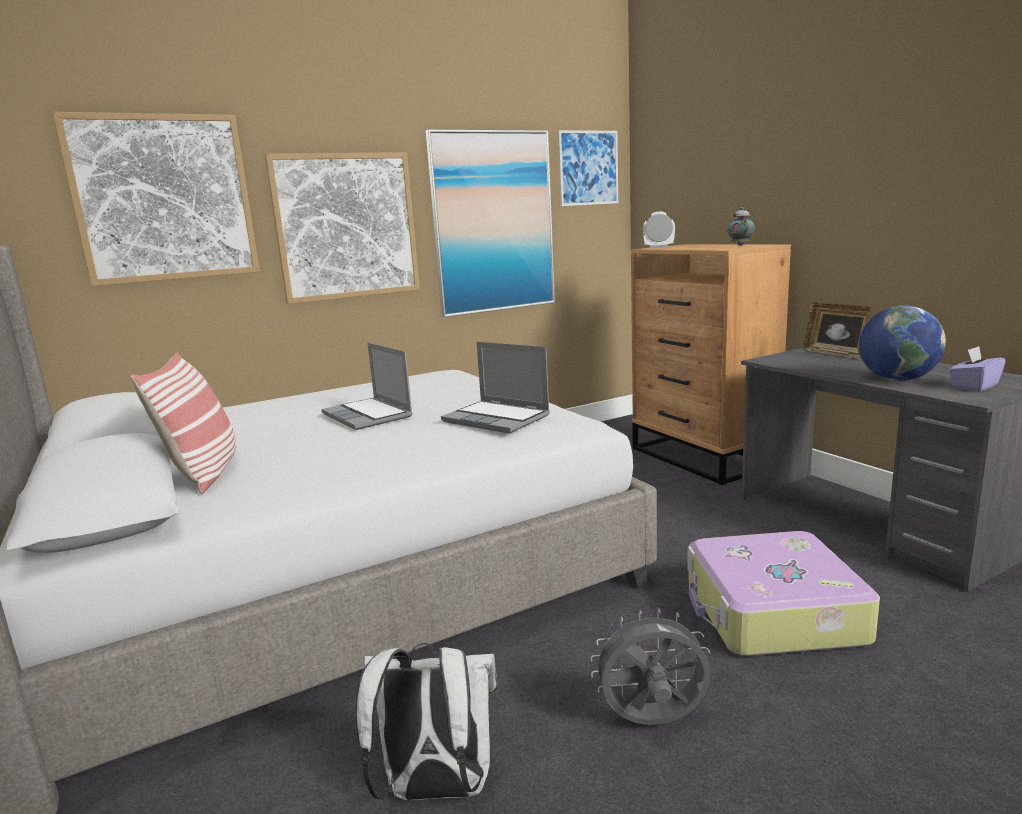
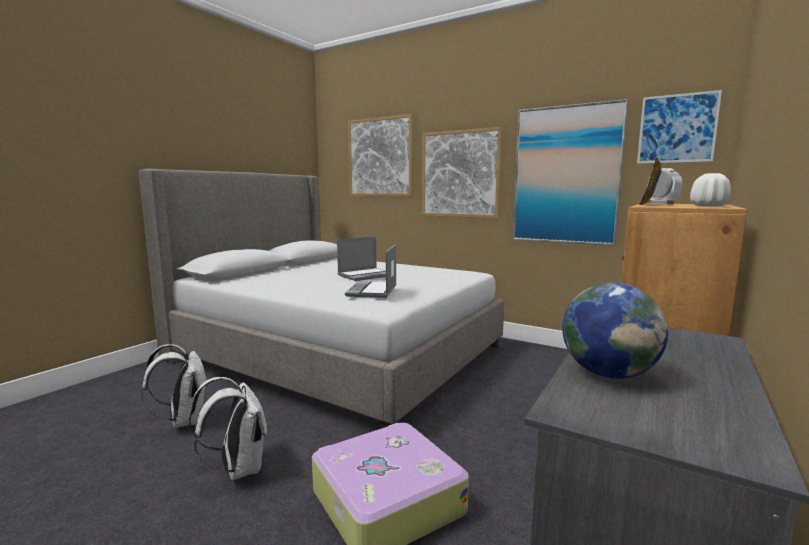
camera: 60 degrees right, 5 degrees down
(205, 472) = (276, 274): pillow -> none
(369, 415) = (365, 275): laptop -> laptop turned 150 degrees counterclockwise
(653, 722) = (238, 469): grey fan -> white backpack
(740, 245) = (708, 206): teapot -> white vase
(835, 354) = (699, 345): picture frame -> picture frame (649, 204)
(974, 386) = (633, 414): purple tissue box -> none

